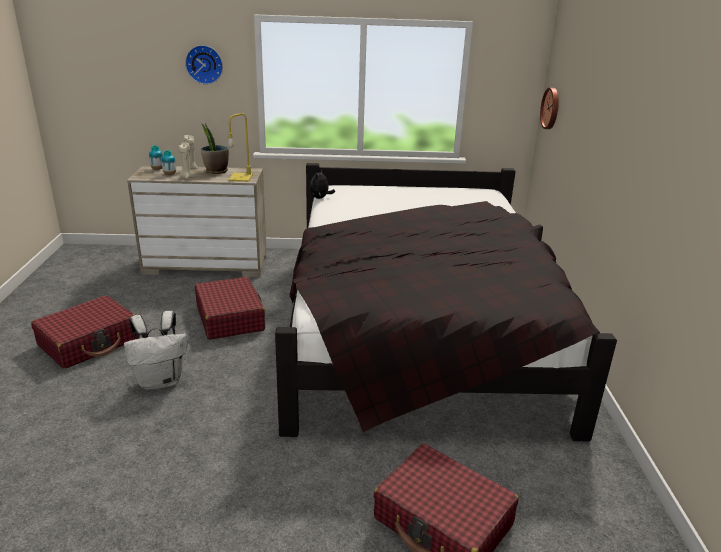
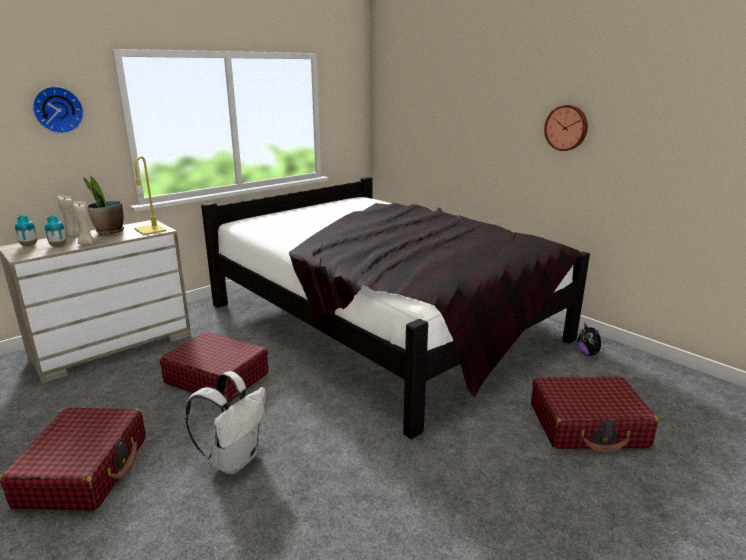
camera: 40 degrees left, 5 degrees down
(320, 198) = (244, 231): plush toy -> plush toy (588, 354)
(551, 108) = (391, 121): wall clock -> wall clock (566, 128)

